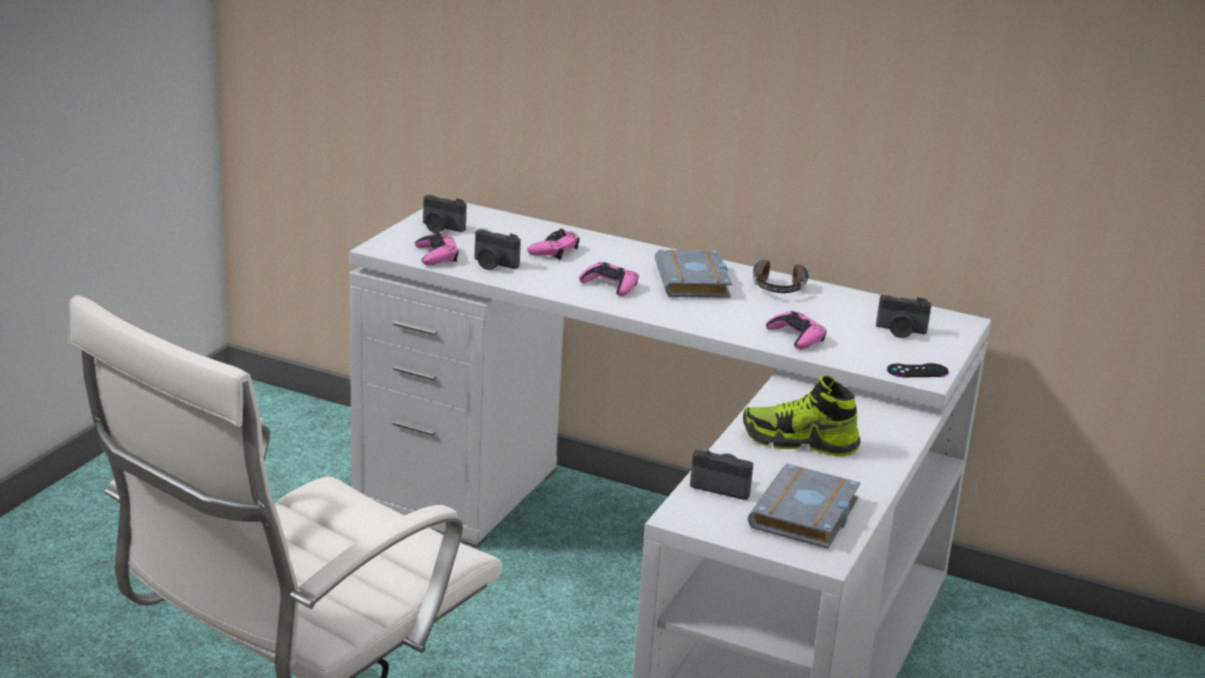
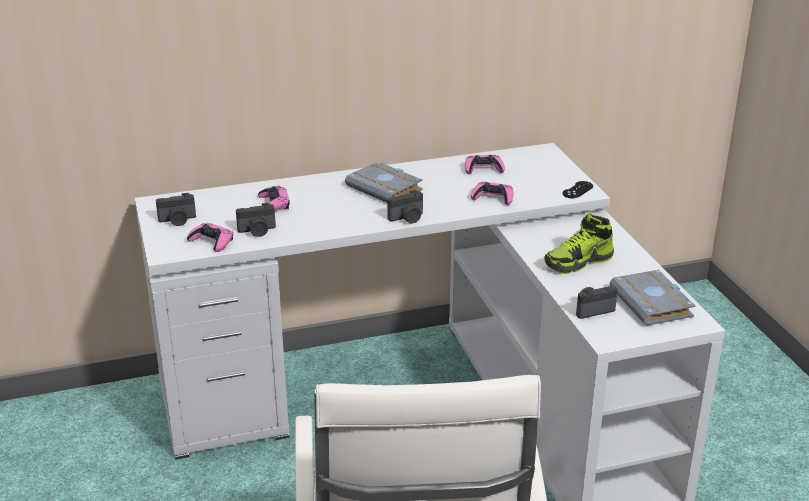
camera: 40 degrees left, 5 degrees up
(610, 285) = (347, 212): pink game controller -> pink game controller (483, 169)
(779, 285) = (429, 169): headphones -> none
(900, 331) = (531, 170): camera -> camera (407, 218)

